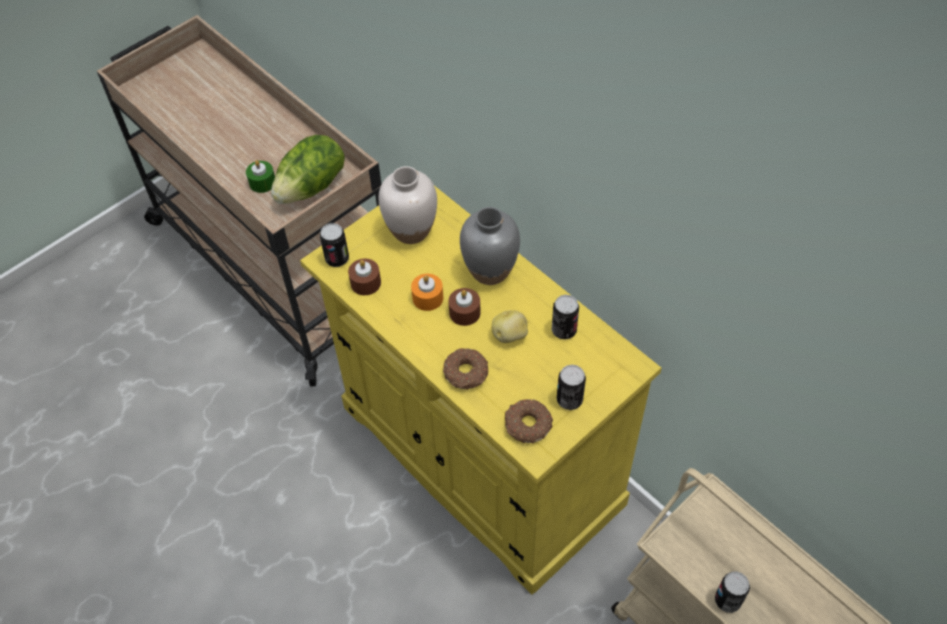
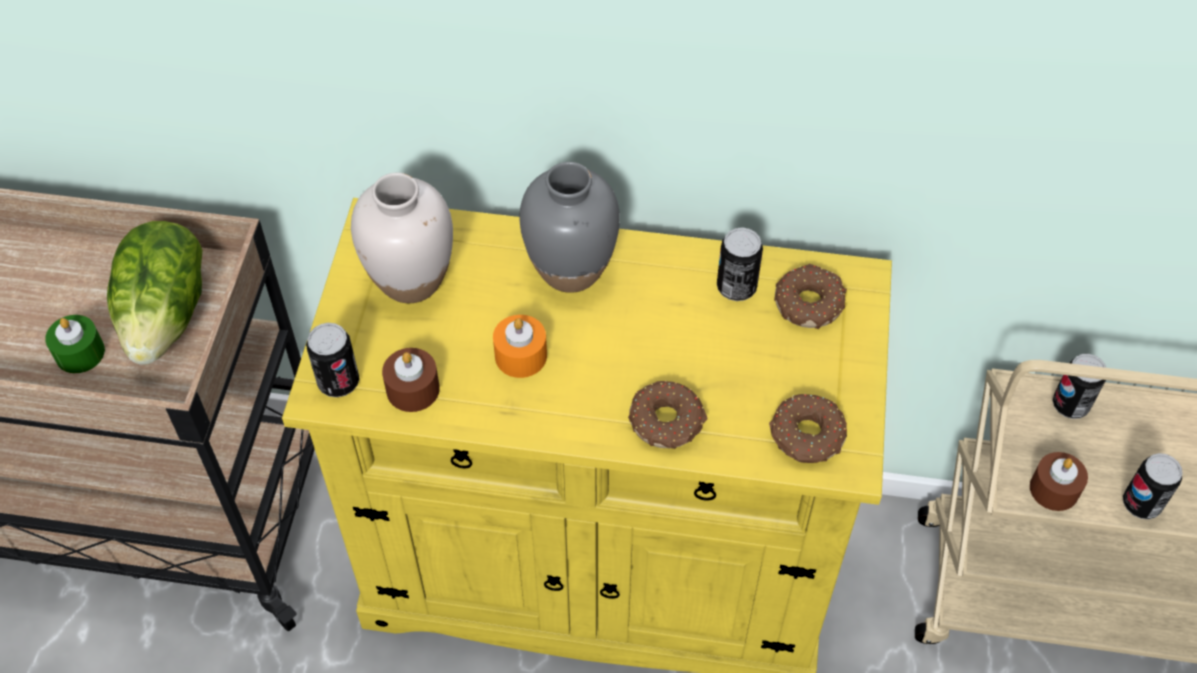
camera: 40 degrees left, 0 degrees up
(464, 312) = (589, 344): brown candle -> brown candle (1054, 489)
(510, 335) = (676, 336): potato -> none
(569, 400) = (826, 369): can -> can (1070, 405)
(594, 361) = (809, 302): none -> donut

